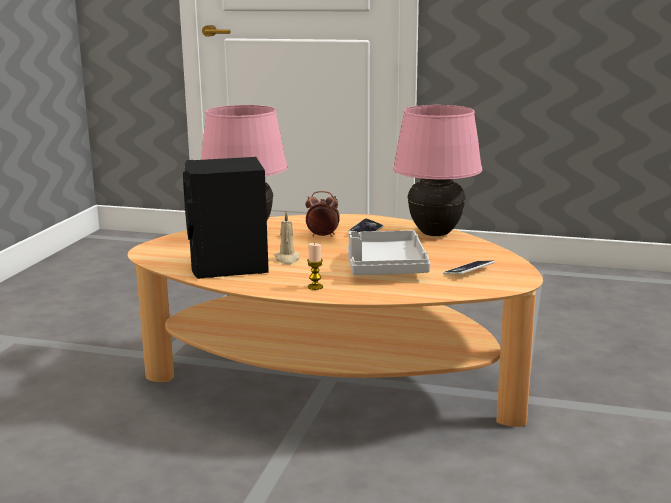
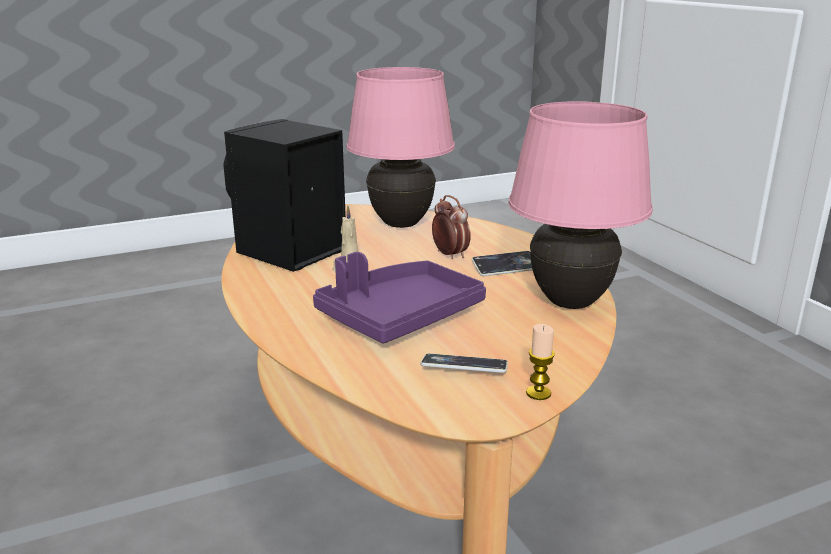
camera: 50 degrees right, 5 degrees up
(315, 287) = (282, 305): candle -> candle (538, 393)
(385, 267) = (399, 316): grey tray -> purple tray

